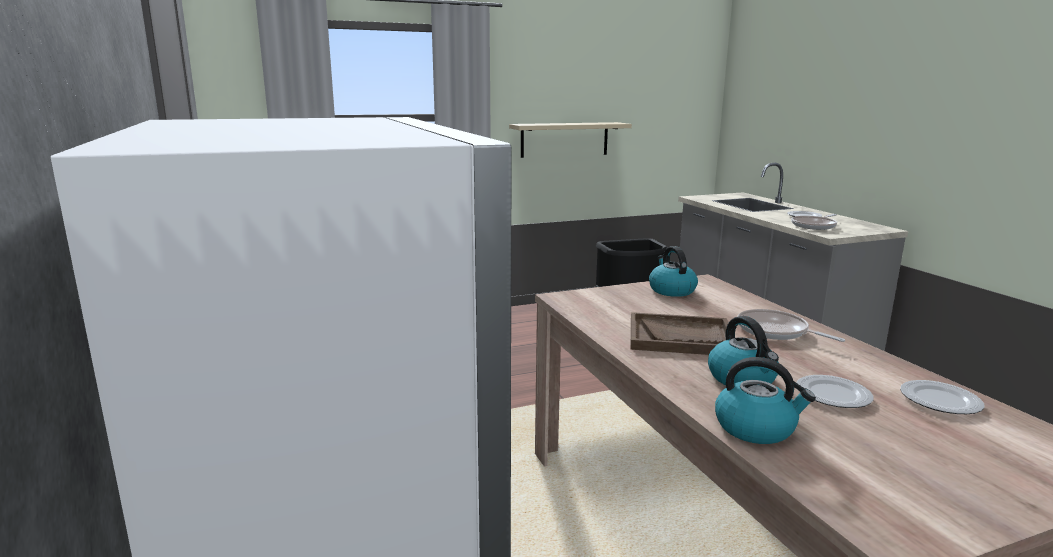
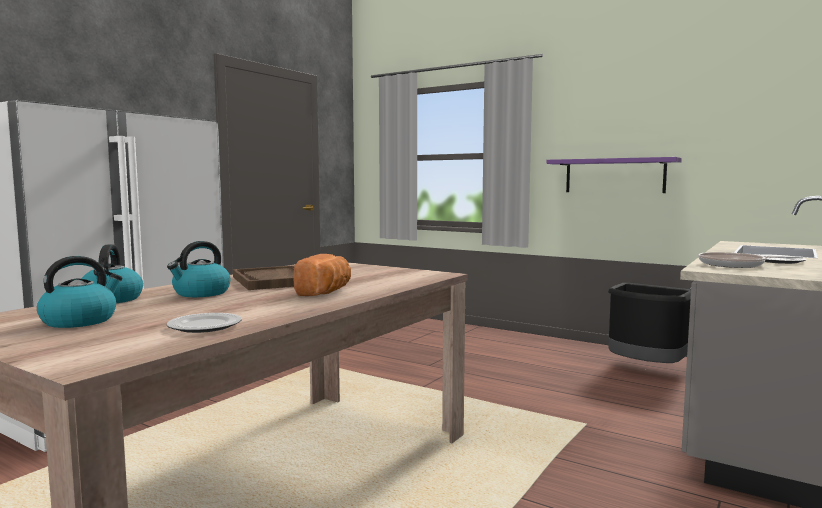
camera: 55 degrees right, 10 degrees down
(564, 139) = (614, 176): beige shelf -> purple shelf
(671, 290) = (391, 272): kettle -> kettle (80, 321)
(775, 331) = (326, 292): frying pan -> bread
(833, 395) = (189, 307): plate -> none

